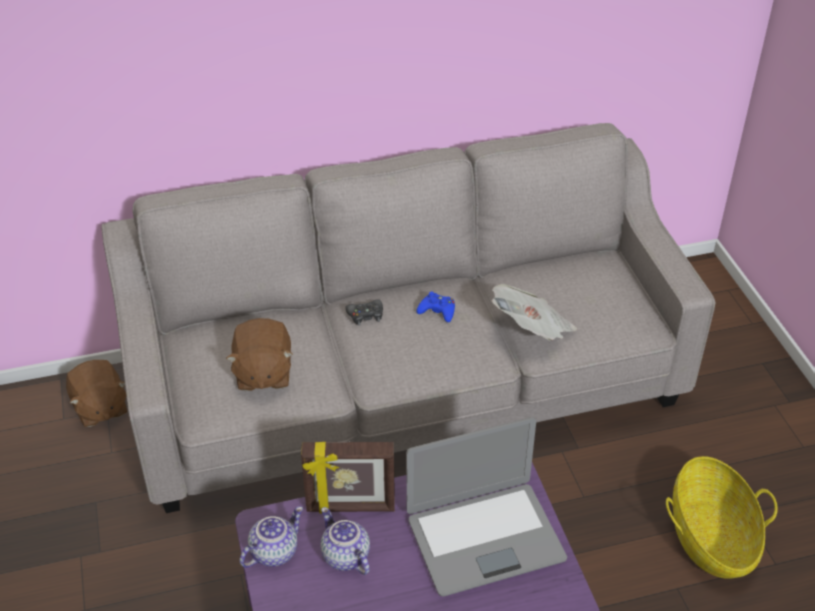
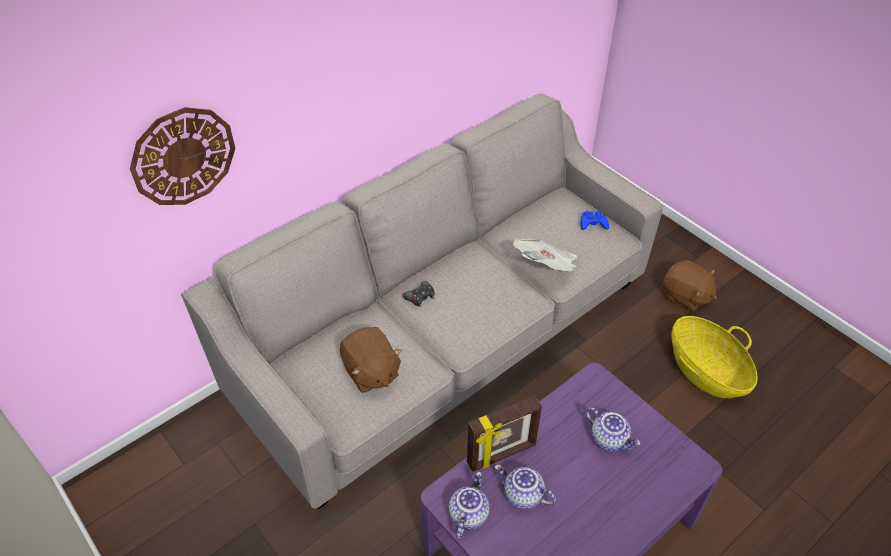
camera: 25 degrees left, 5 degrees up
(100, 408) = (210, 443): brown plush toy -> brown plush toy (685, 296)
(126, 71) = (183, 156): none -> wall clock
(437, 311) = (470, 275): blue game controller -> blue game controller (593, 224)
(484, 538) = (609, 439): laptop -> teapot

